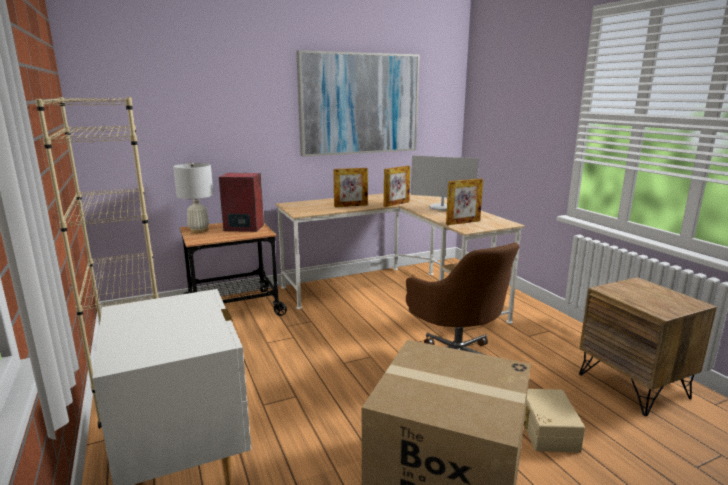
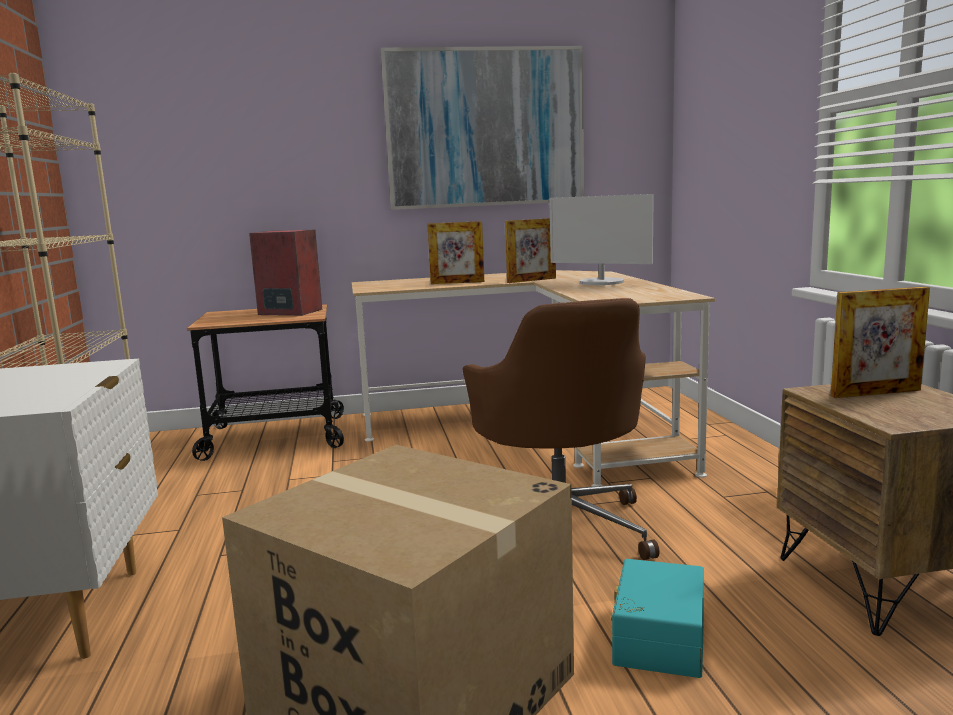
camera: 15 degrees right, 5 degrees down
(199, 230) = (226, 315): white table lamp -> none
(463, 222) = (609, 296): picture frame -> picture frame (875, 393)
(546, 430) = (656, 637): beige storage box -> turquoise storage box

